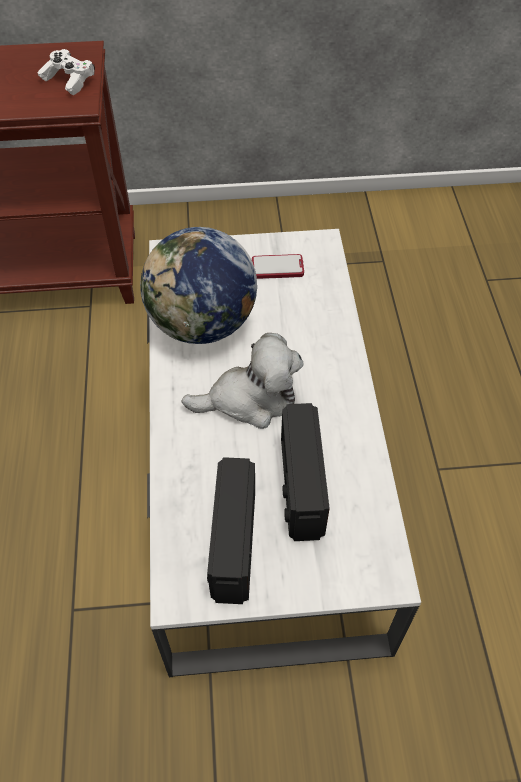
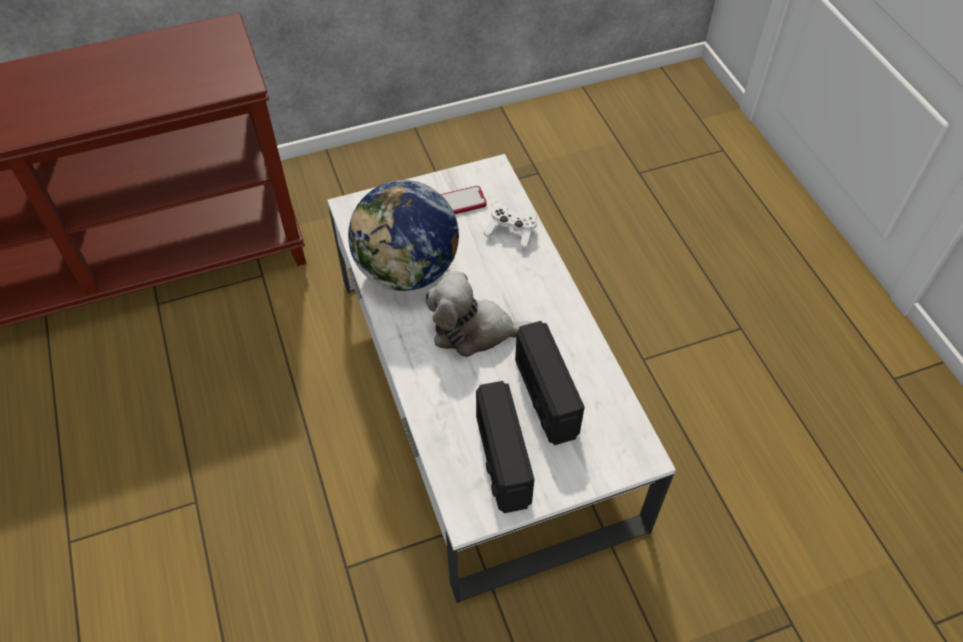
camera: 15 degrees left, 0 degrees up
(69, 80) = (223, 60): white game controller -> white game controller (511, 233)
(250, 399) = (475, 330): plush toy -> plush toy turned 150 degrees counterclockwise

